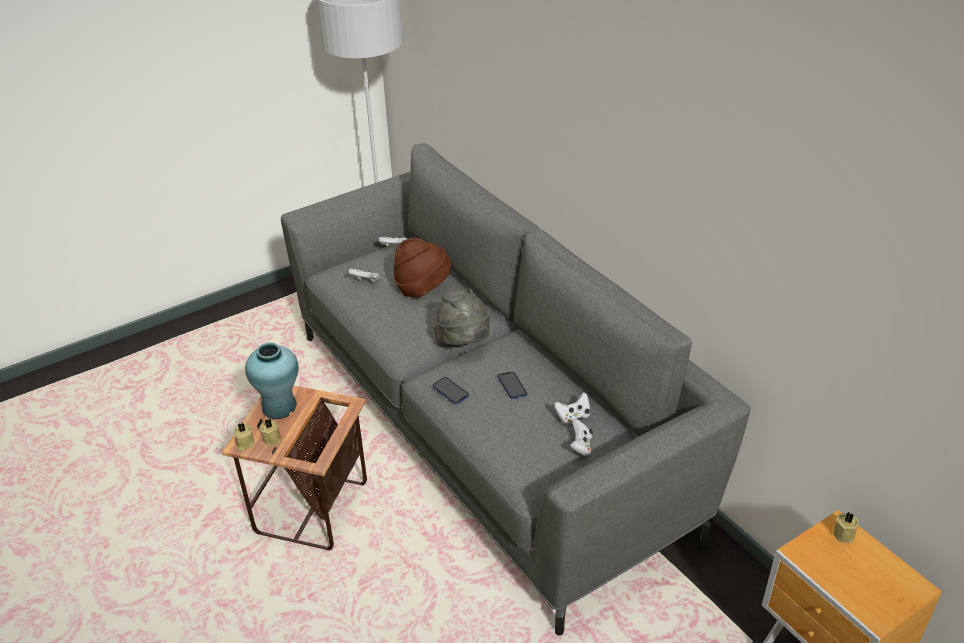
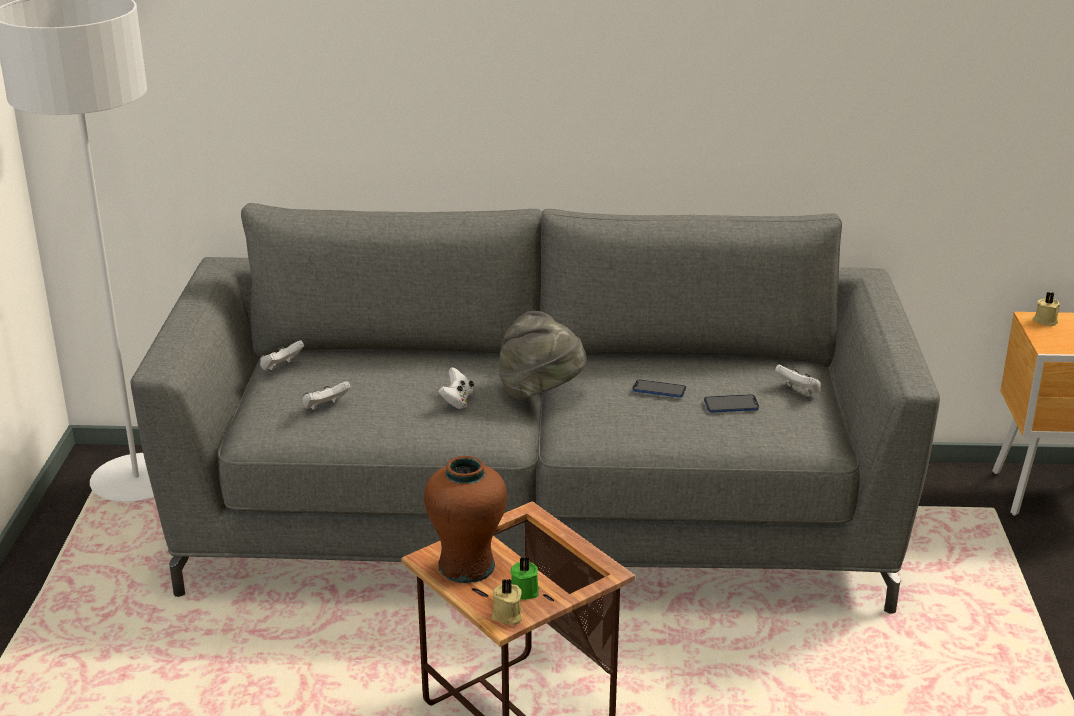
camera: 55 degrees left, 10 degrees down
(272, 438) = (523, 590): beige candle -> green candle
(279, 406) = (466, 566): turquoise vase -> brown vase
(422, 288) = (399, 377): brown hat -> none
(450, 391) = (619, 428): phone -> phone (731, 405)
(572, 416) = (749, 377): white game controller -> white game controller (457, 401)

